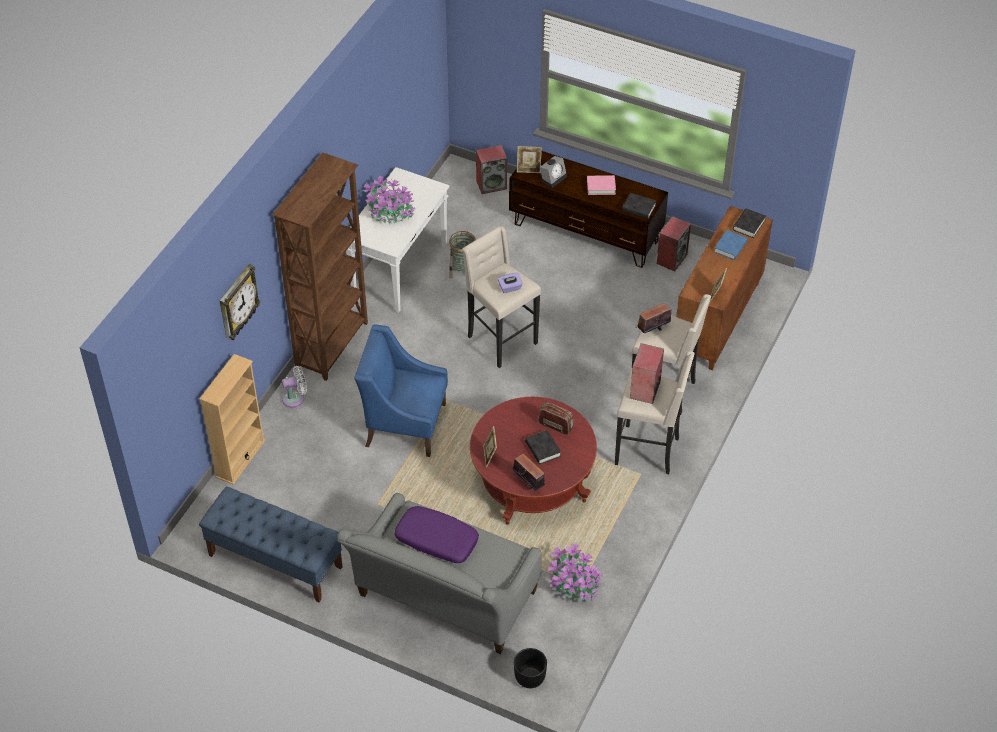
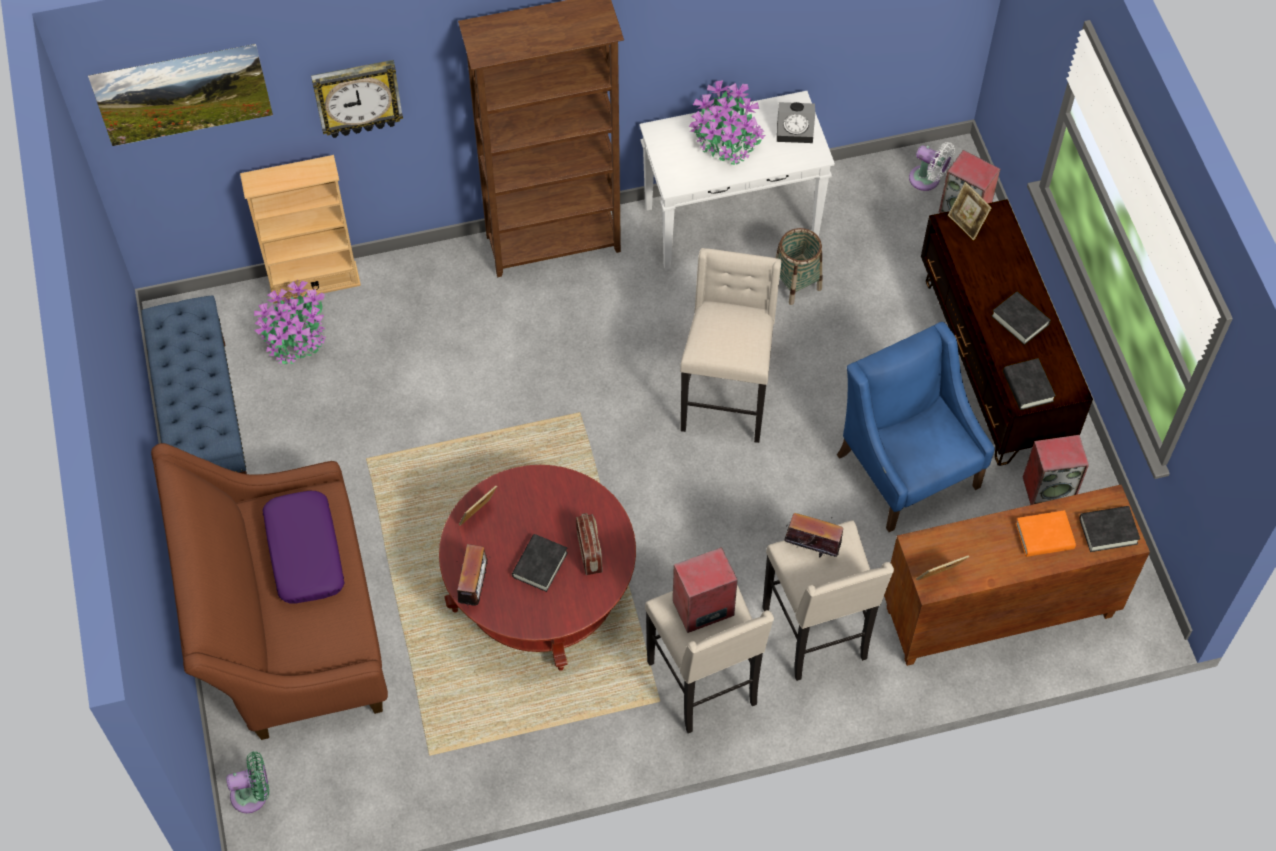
camera: 50 degrees right, 10 degrees up
(174, 369) = (188, 113): none -> picture
(295, 398) = (445, 268): white fan -> white fan (927, 180)
(404, 424) = (506, 399): blue armchair -> blue armchair (907, 469)
(443, 600) = (288, 625): grey sofa -> brown sofa
(510, 288) = (729, 345): purple tissue box -> none
(529, 677) = (253, 794): black planter -> green fan
(553, 177) = (980, 259): alarm clock -> alarm clock (796, 131)
(573, 585) = (424, 747): potted plant -> potted plant (296, 337)
(601, 187) = (1020, 320): pink book -> black book
(730, 247) = (1044, 536): blue book -> orange book

